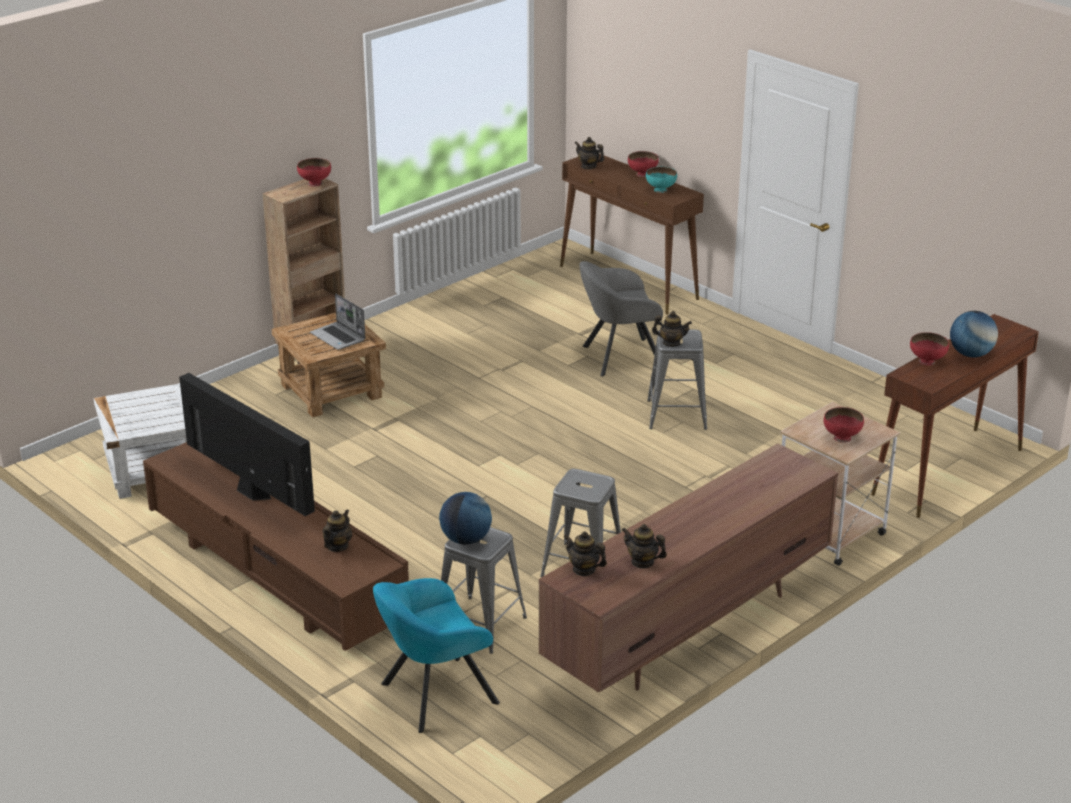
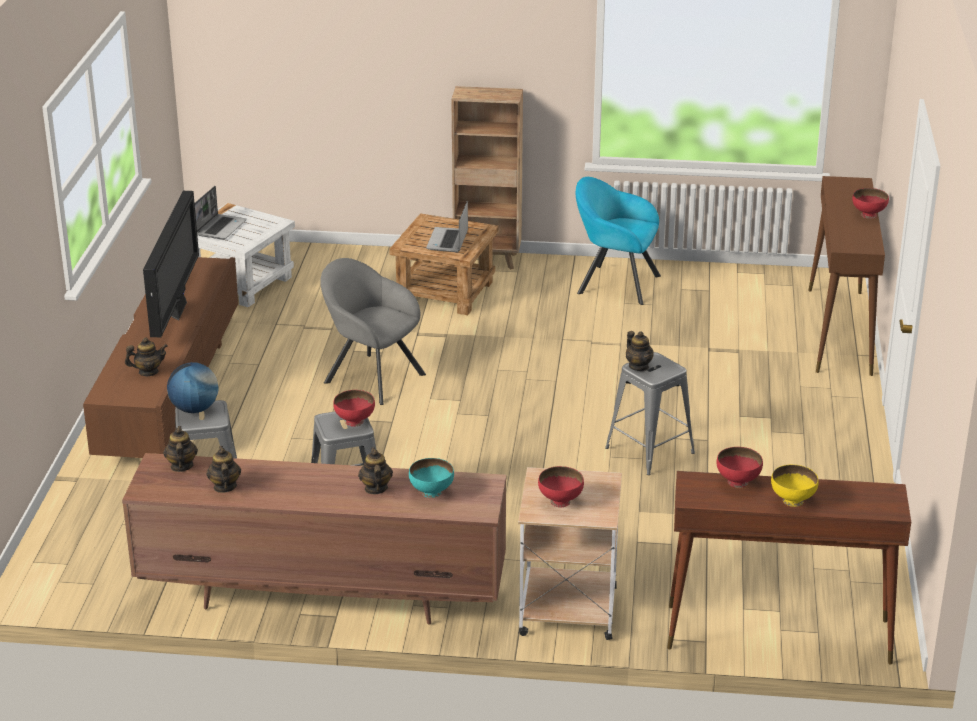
camera: 50 degrees right, 0 degrees up
(134, 418) = (220, 228): none -> laptop
(315, 183) = (505, 94): red bowl -> red bowl (355, 421)
(433, 695) = (96, 521): turquoise armchair -> turquoise armchair (614, 283)
(588, 166) = (837, 188): teapot -> teapot (375, 488)
(618, 357) = (700, 382): grey armchair -> grey armchair (370, 376)
(660, 190) = (852, 234): turquoise bowl -> turquoise bowl (431, 493)
(971, 354) = (792, 500): globe -> yellow bowl

